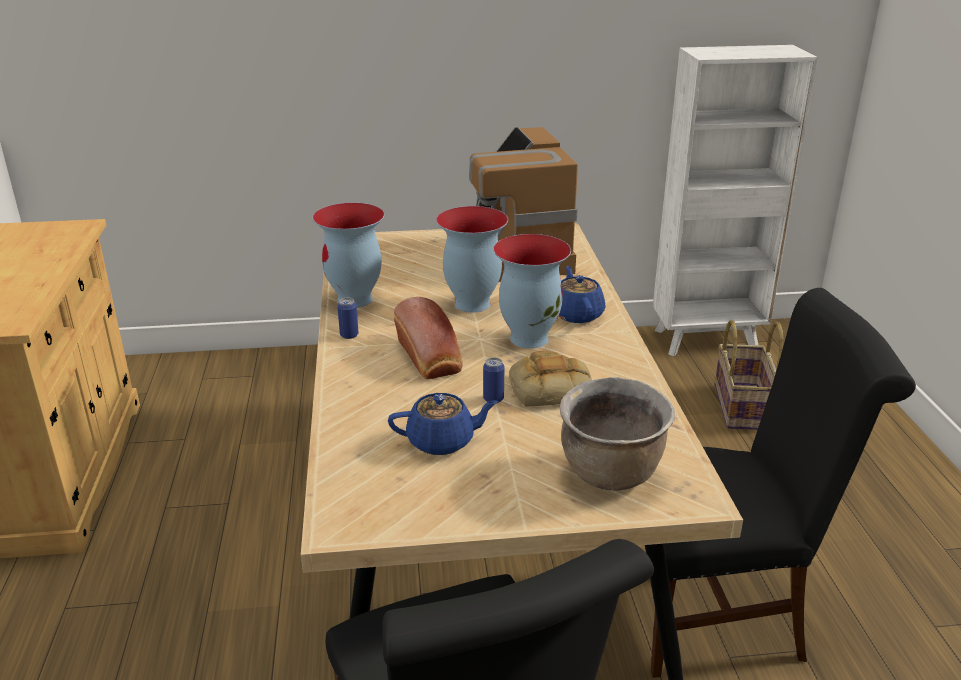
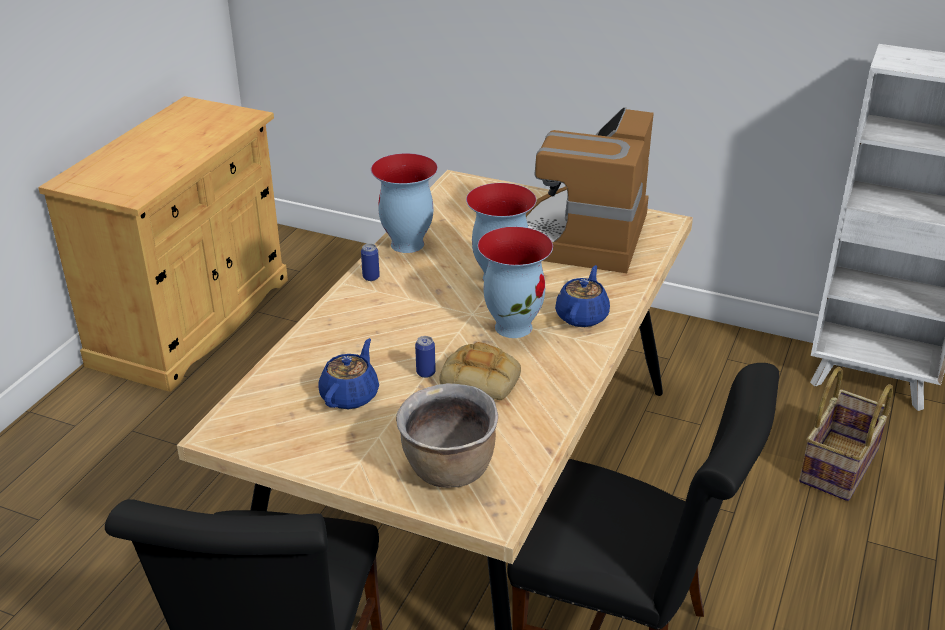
camera: 30 degrees right, 5 degrees up
(430, 358) = (413, 319): bread -> none
(442, 441) = (350, 395): blue teapot -> blue teapot turned 90 degrees counterclockwise

